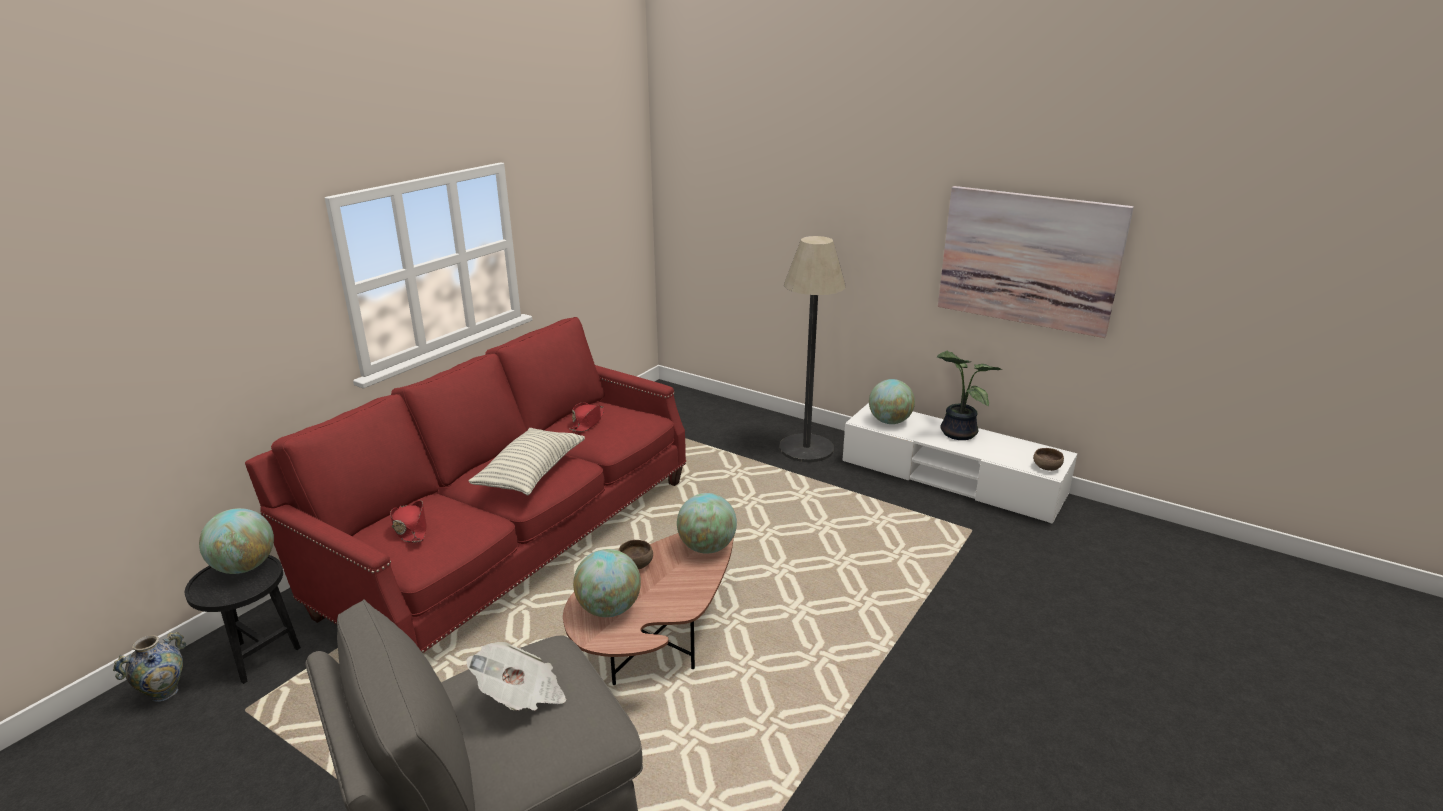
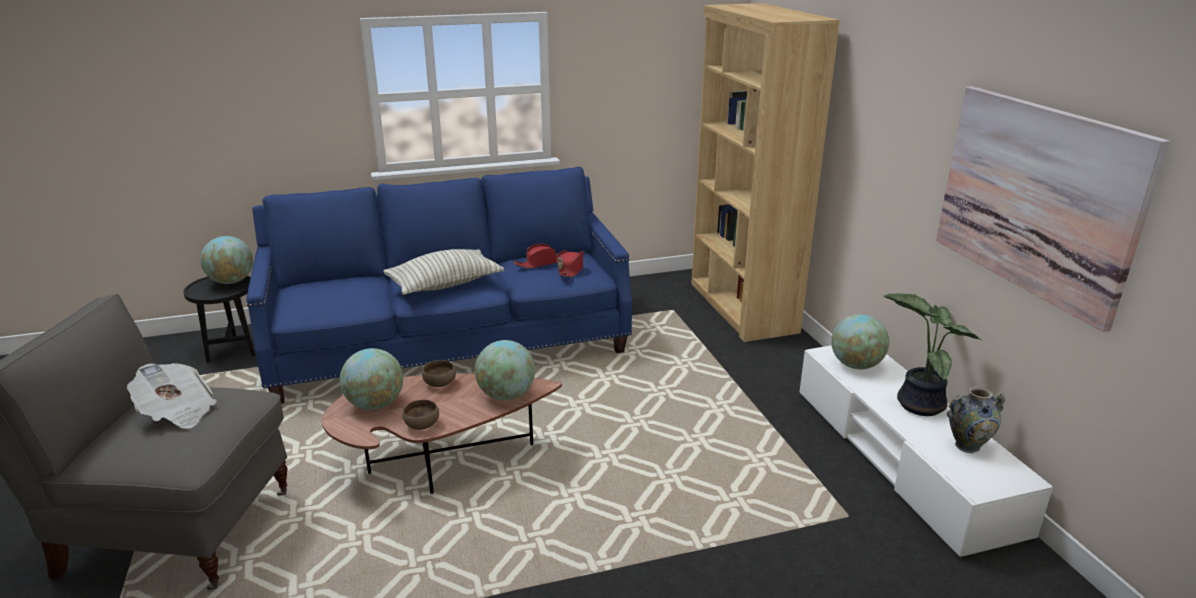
camera: 40 degrees right, 0 degrees up
(164, 693) = (173, 349): vase -> vase (967, 446)
(410, 528) = (323, 291): red hat -> red hat (571, 269)
(511, 539) = (450, 342): red sofa -> blue sofa
(717, 412) = (741, 307): none -> brown bookcase
(806, 448) = (781, 368): floor lamp -> none
(1046, 468) = (978, 482): brown bowl -> brown bowl (421, 425)

